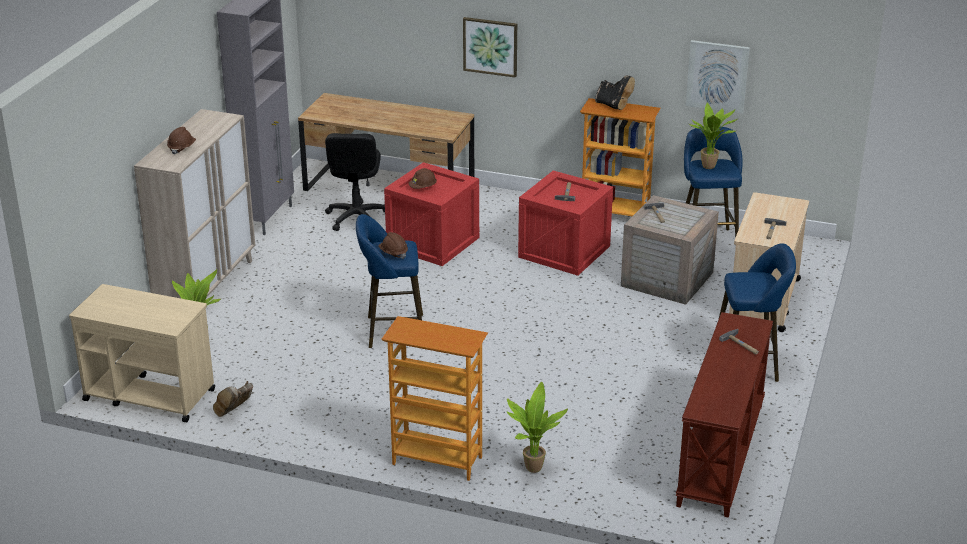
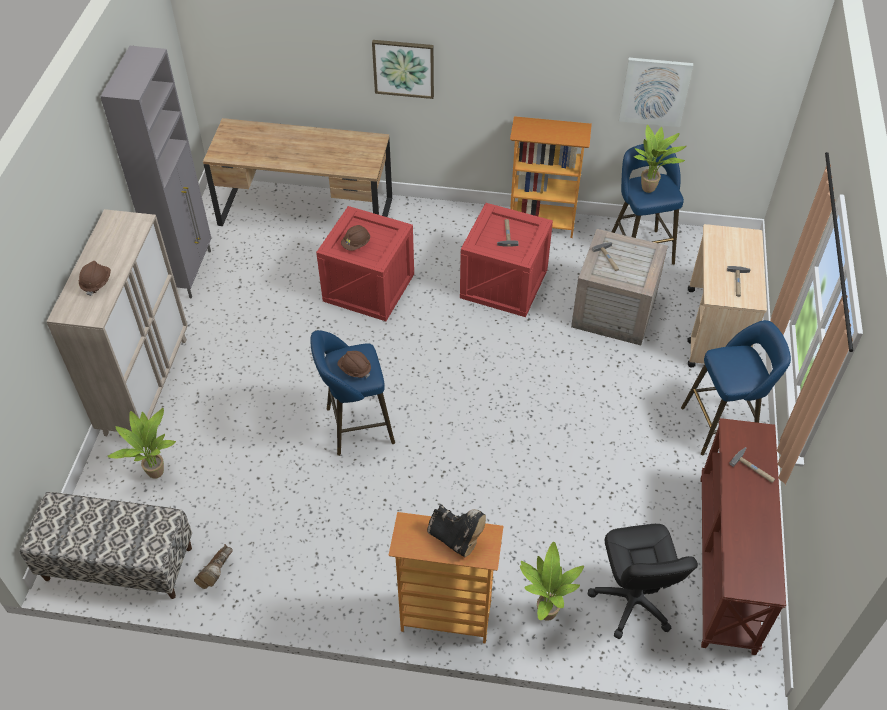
camera: 10 degrees left, 20 degrees up
(148, 395) = (118, 564): beige cart -> bench
(356, 218) = (282, 260): black office chair -> black office chair (632, 601)
(613, 106) = (542, 126): black boot -> black boot (456, 539)

